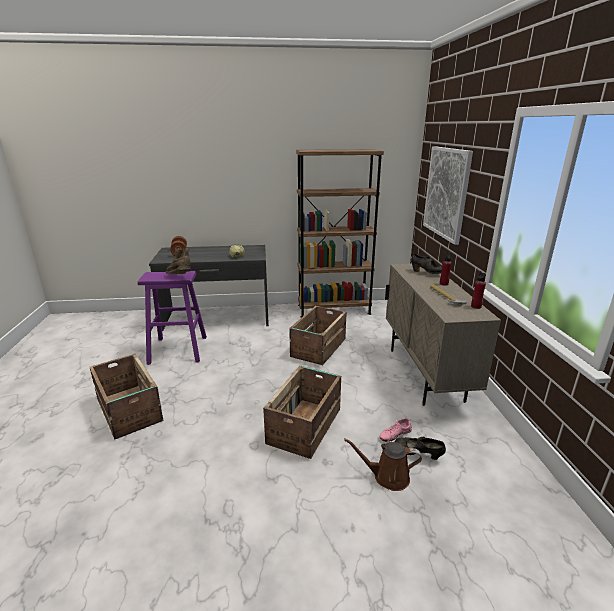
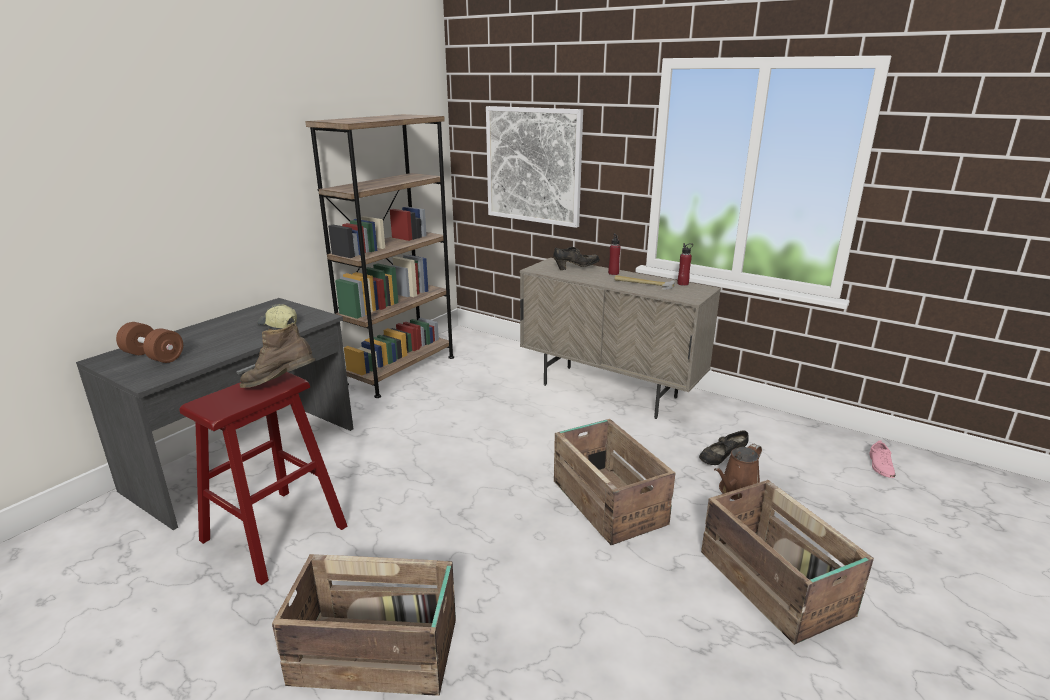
camera: 50 degrees left, 0 degrees up
(178, 350) = (274, 533): purple stool -> red stool
(318, 348) = (468, 421): crate -> crate (774, 585)
(395, 434) = (681, 456): pink shoe -> pink shoe (880, 466)

